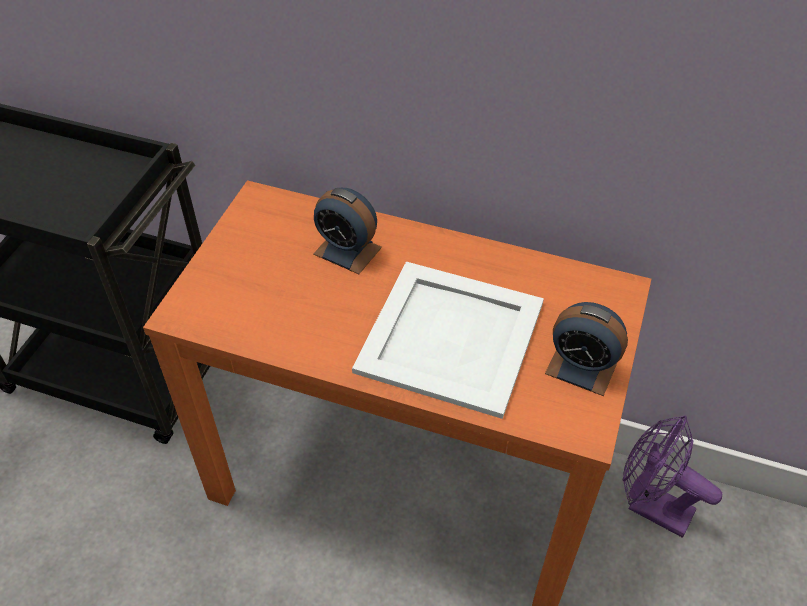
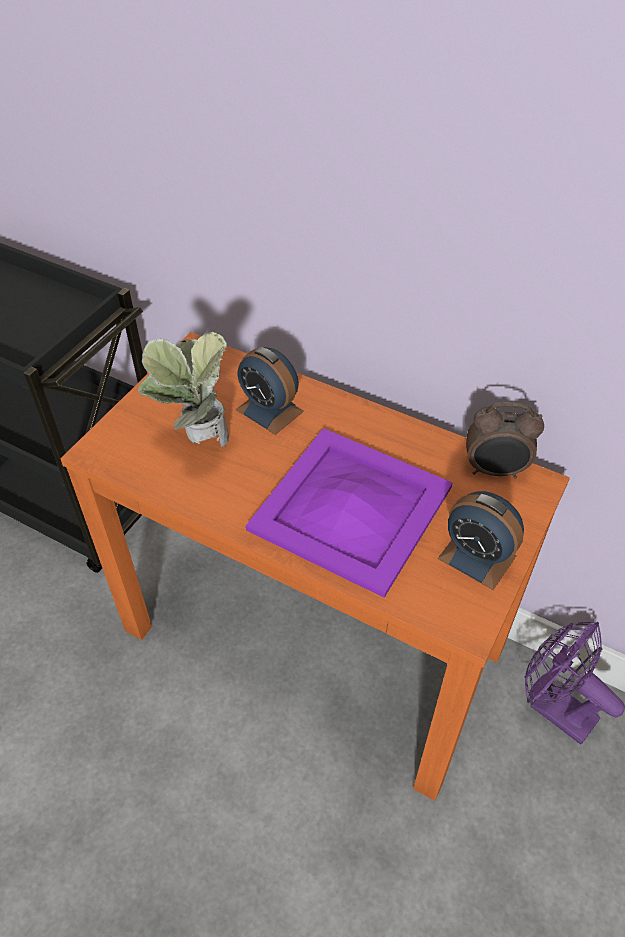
camera: 10 degrees right, 0 degrees up
(281, 290) = (197, 441): none -> potted plant
(452, 336) = (353, 508): white tray -> purple tray
(580, 282) = (495, 471): none -> alarm clock

